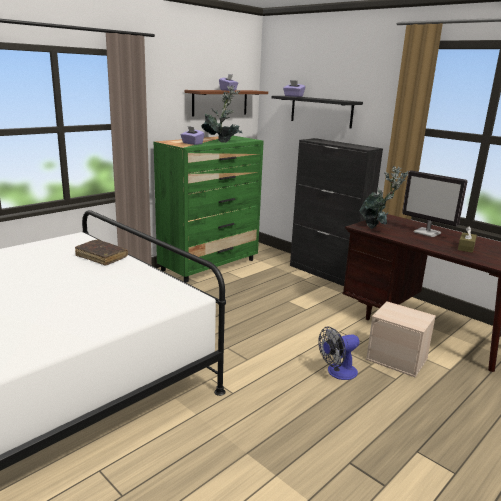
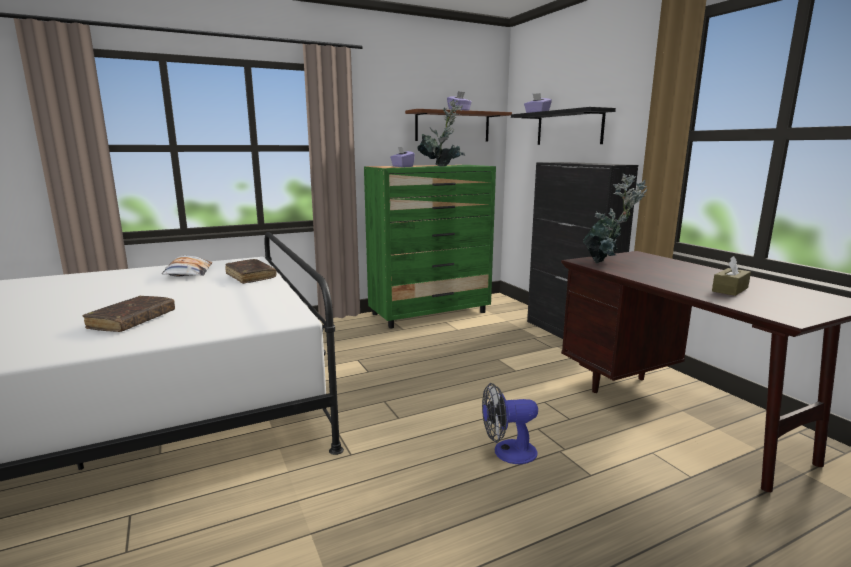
camera: 20 degrees right, 5 degrees down
(36, 257) = (188, 273): none -> pillow
(58, 315) = (132, 321): none -> brown book
(397, 359) = (610, 448): beige storage box -> none
(427, 233) = (681, 271): monitor -> none

